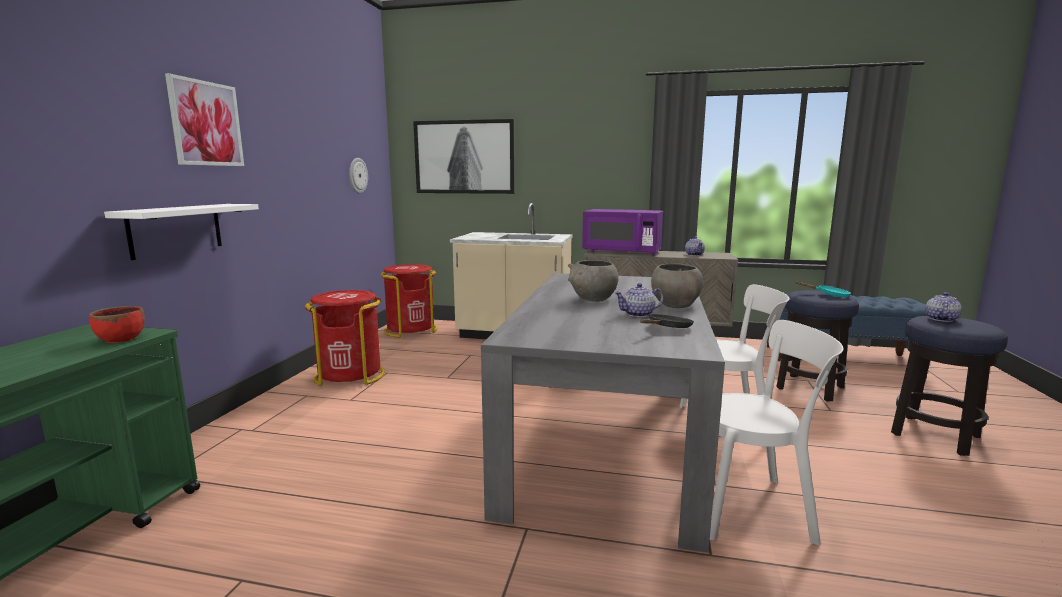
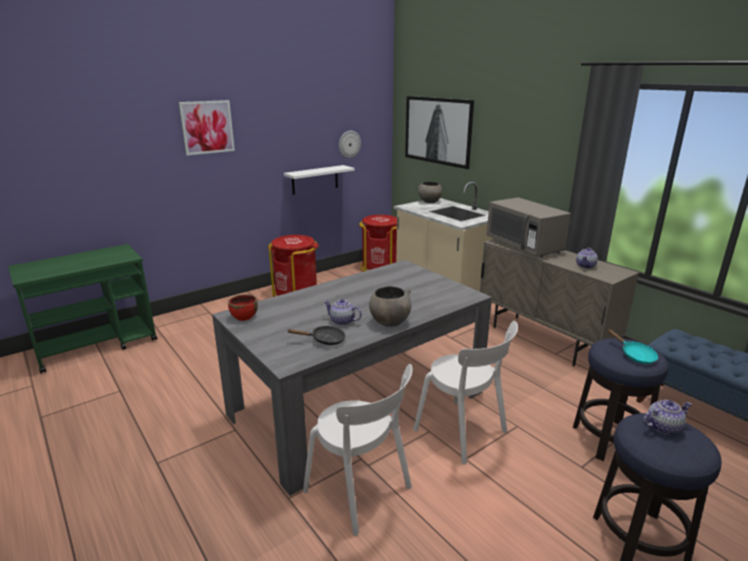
camera: 40 degrees right, 10 degrees up
(121, 339) = (116, 259): red bowl -> red bowl (244, 317)
(176, 230) = (183, 193): white shelf -> white shelf (315, 179)
(593, 299) = (355, 297): grey bowl -> grey bowl (429, 202)
(622, 252) = (524, 246): purple microwave -> grey microwave

